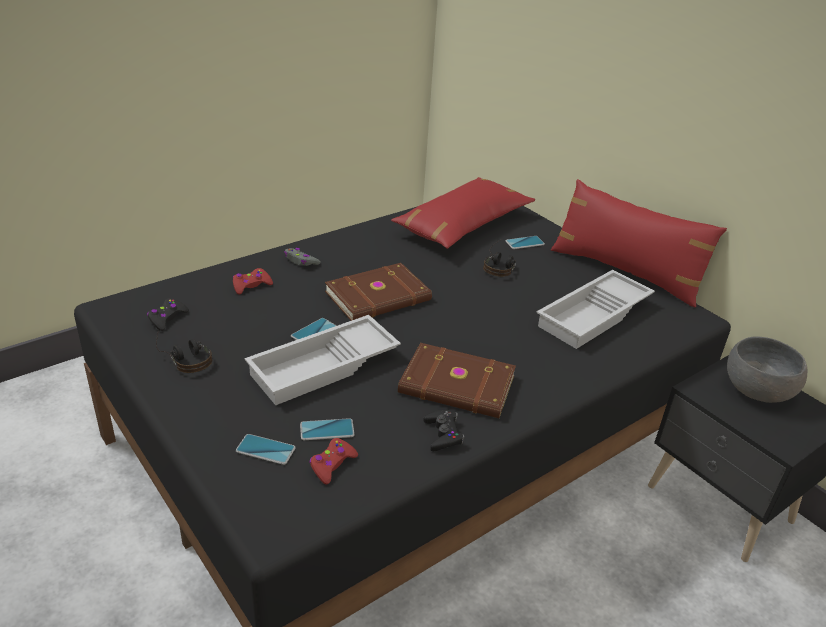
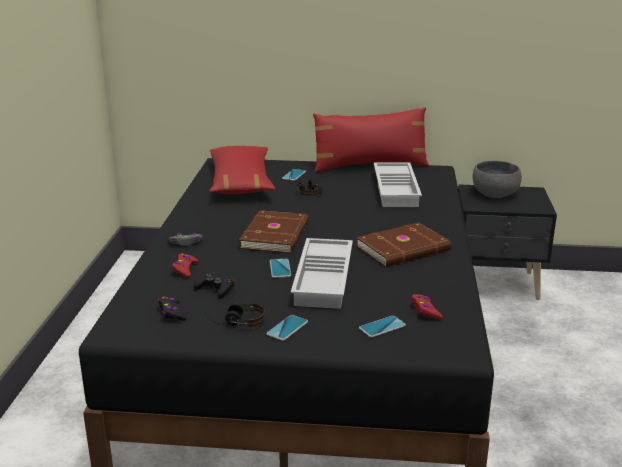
camera: 45 degrees left, 10 degrees down
(327, 430) = (390, 301): phone -> phone (287, 328)
(443, 434) = (442, 270): black game controller -> black game controller (215, 289)

